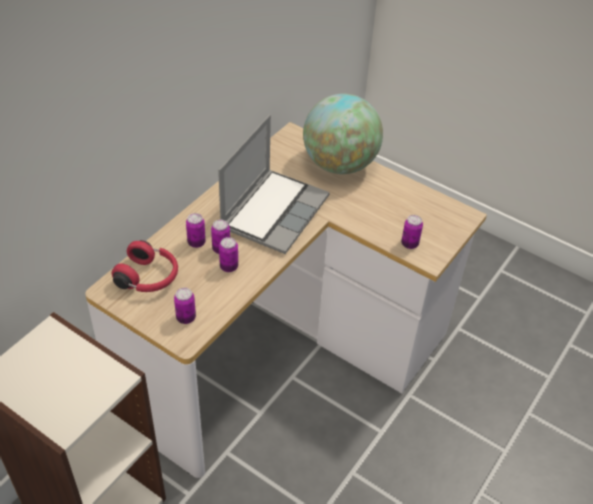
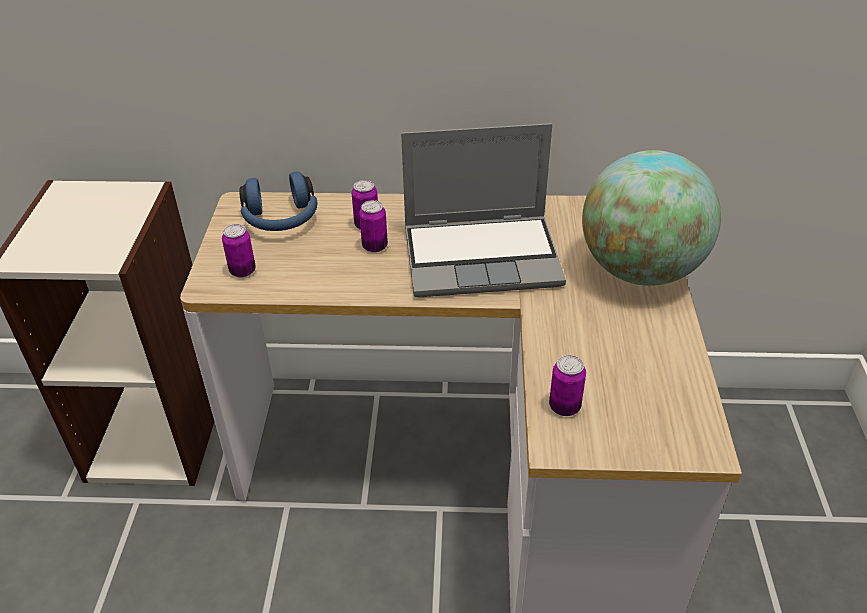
camera: 60 degrees right, 5 degrees down
(149, 278) = (281, 220): red headphones -> blue headphones
(229, 267) = (351, 265): can -> none

